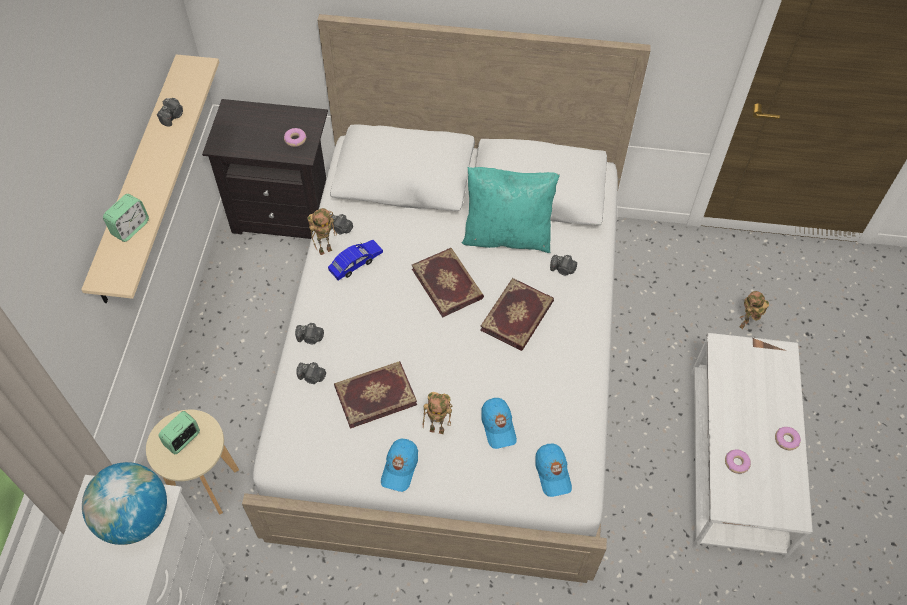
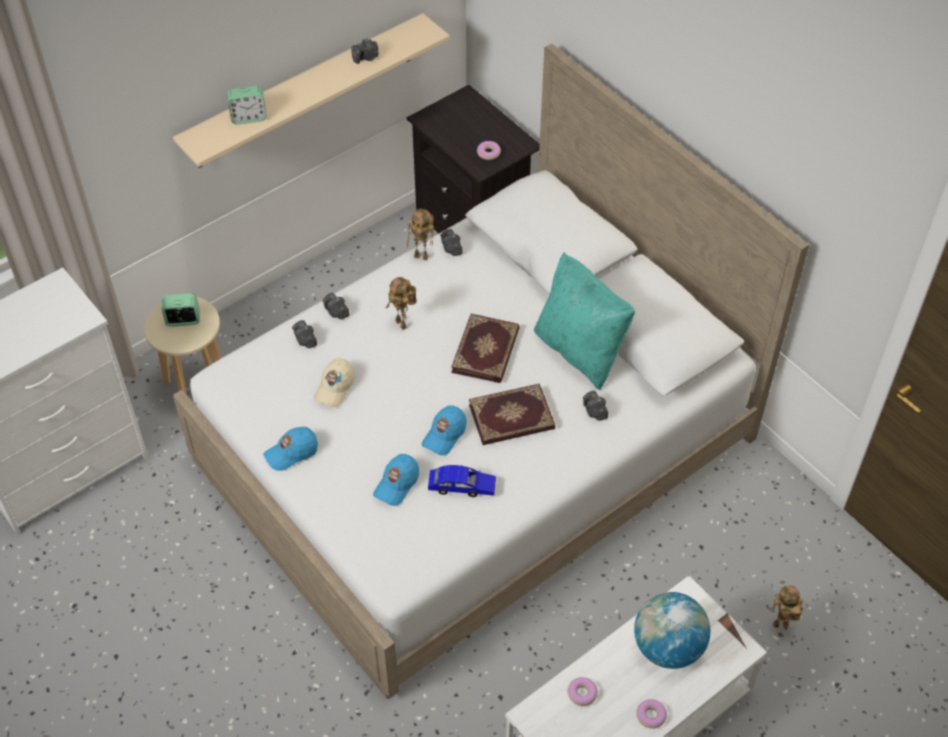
camera: 45 degrees right, 5 degrees down
(135, 518) = (60, 317): globe -> globe (667, 647)
(356, 263) = (433, 283): blue toy car -> blue toy car (462, 487)
(375, 394) = (335, 388): book -> beige cap
(438, 429) = (350, 449): toy robot -> toy robot (403, 324)
(552, 473) = (397, 551): blue cap -> blue cap (444, 435)

